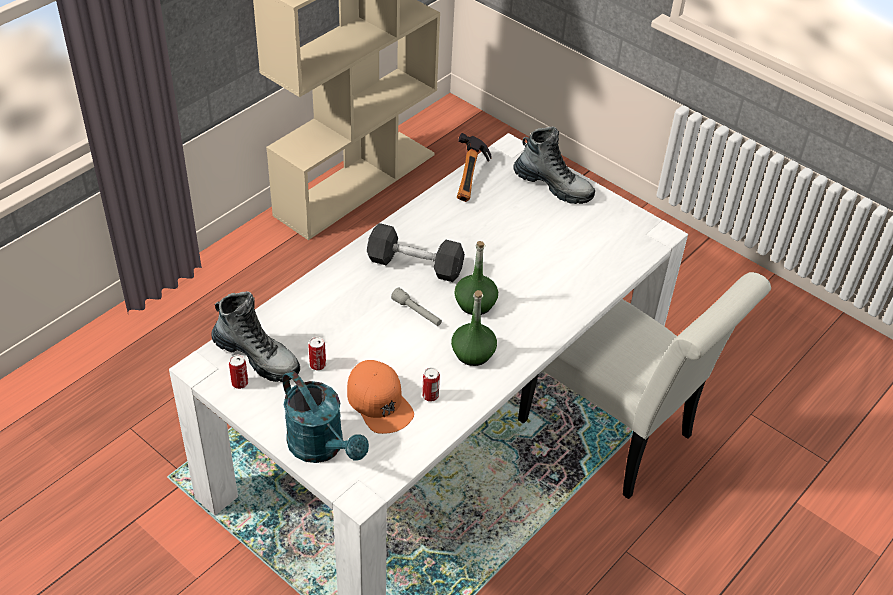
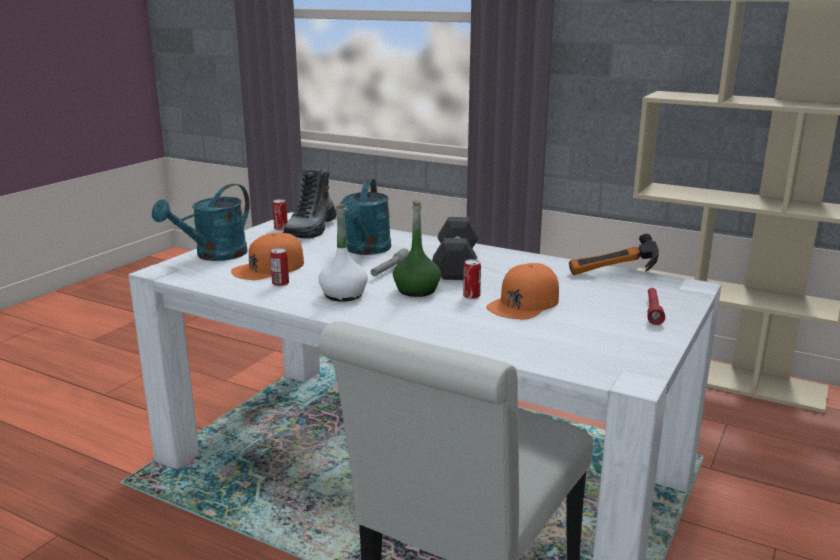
camera: 80 degrees right, 25 degrees down
(318, 365) = (308, 246): can -> can (471, 296)
(350, 321) = (365, 250): none -> turquoise watering can
(473, 353) = (343, 295): green bottle -> white bottle
(521, 247) = (524, 303): none -> orange cap
(553, 186) = (653, 311): boot -> red flashlight

